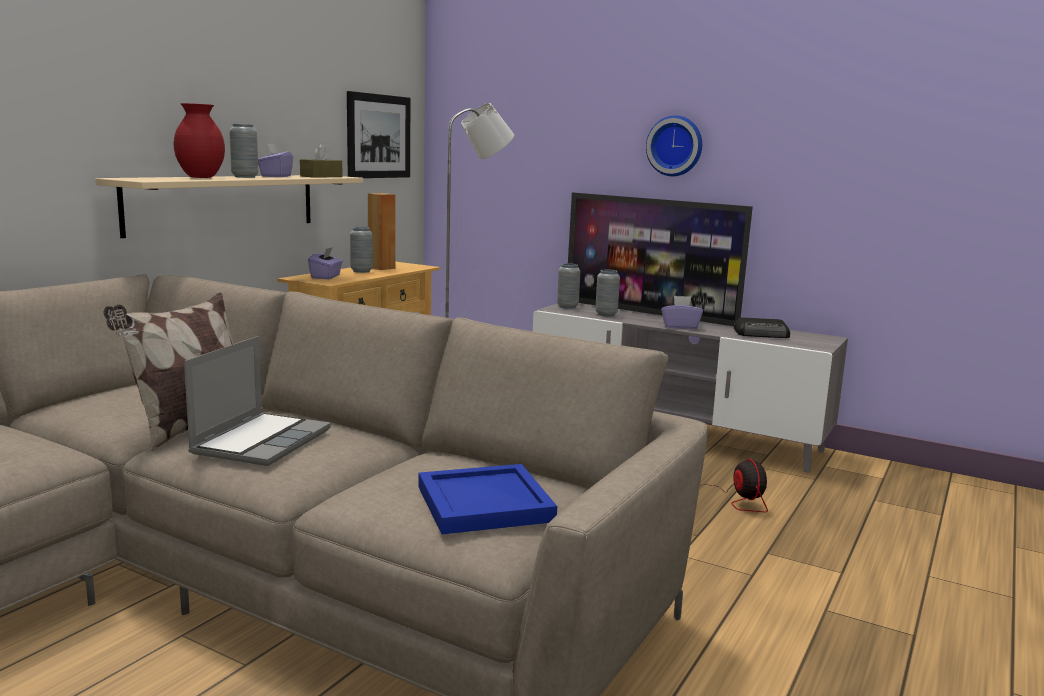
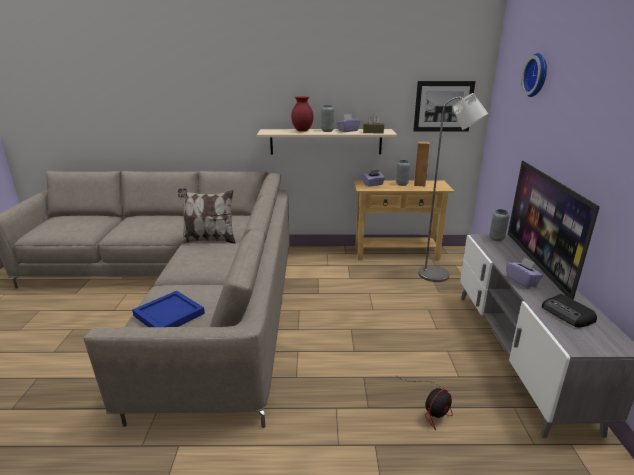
camera: 60 degrees right, 10 degrees up
(261, 441) = (202, 254): laptop -> none
(606, 314) = (502, 253): grey vase -> none
(675, 146) = (586, 138): wall clock -> wall clock (537, 75)

